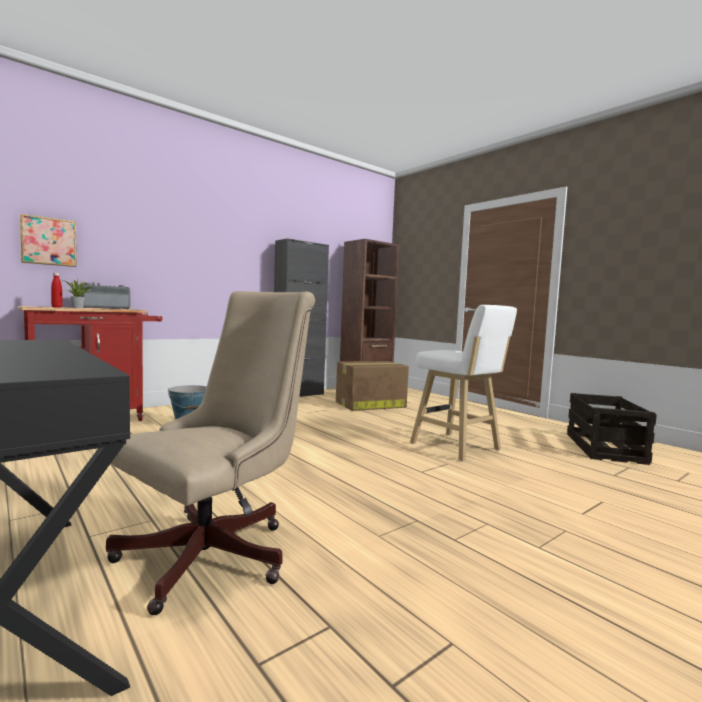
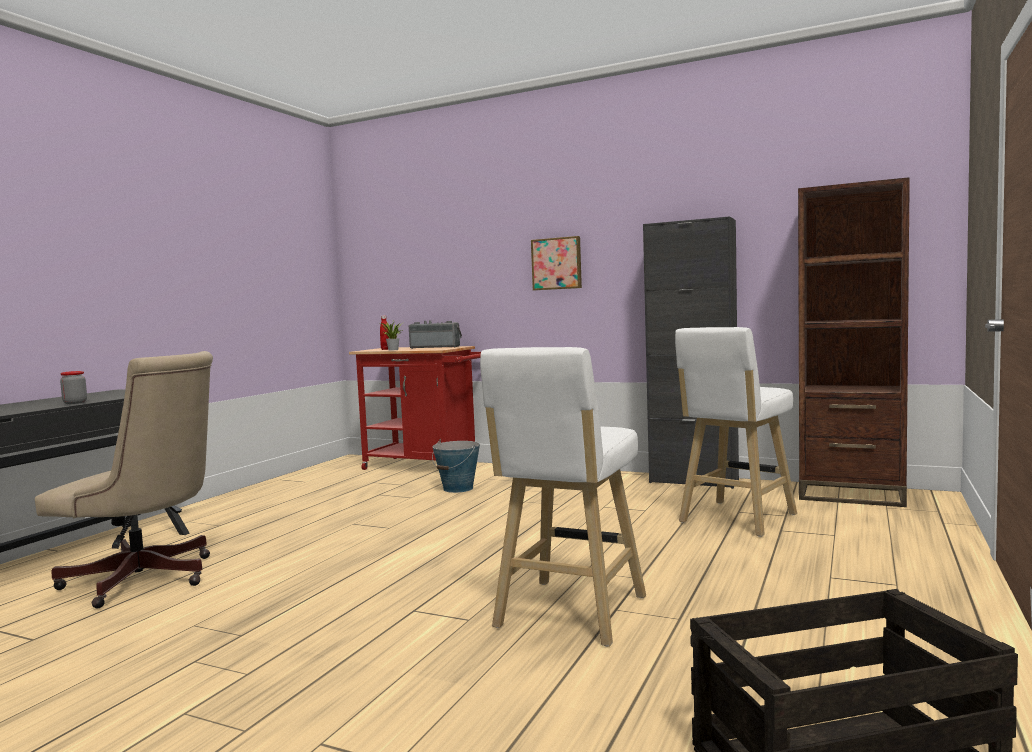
camera: 65 degrees right, 0 degrees up
(48, 241) = (406, 282): picture -> picture (557, 263)
(56, 352) = (75, 403): none -> jar
(369, 404) = (735, 520): cardboard box -> white stool

